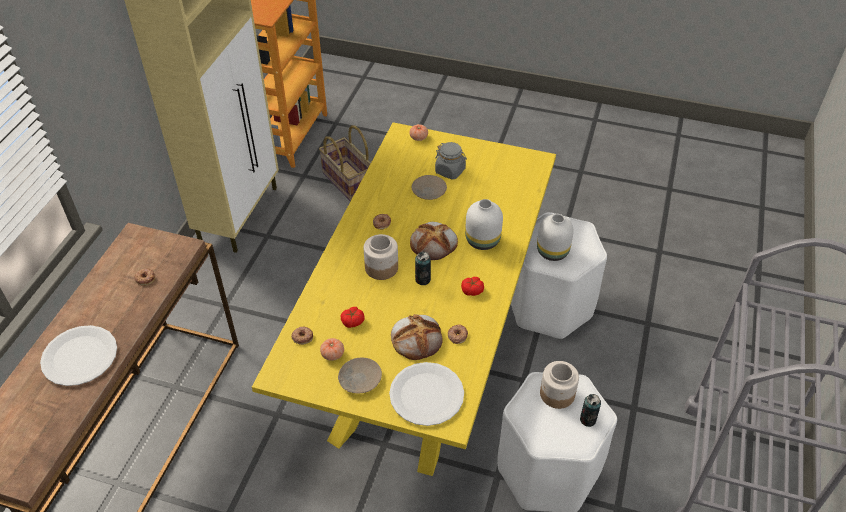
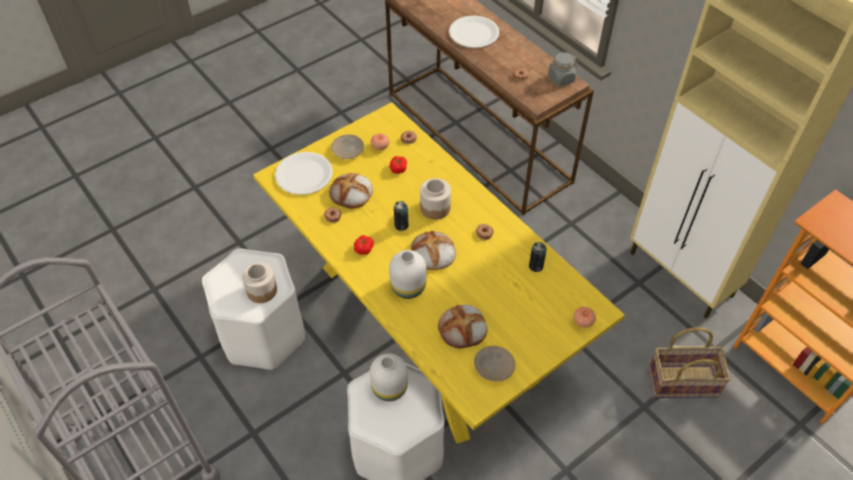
camera: 125 degrees right, 5 degrees up
(429, 191) = (498, 285): beige plate -> beige plate (493, 366)
(450, 171) = (514, 317): grey jar -> grey jar (561, 79)
(487, 192) = (463, 328): none -> bread
(587, 419) = (226, 294): can -> can (536, 266)

